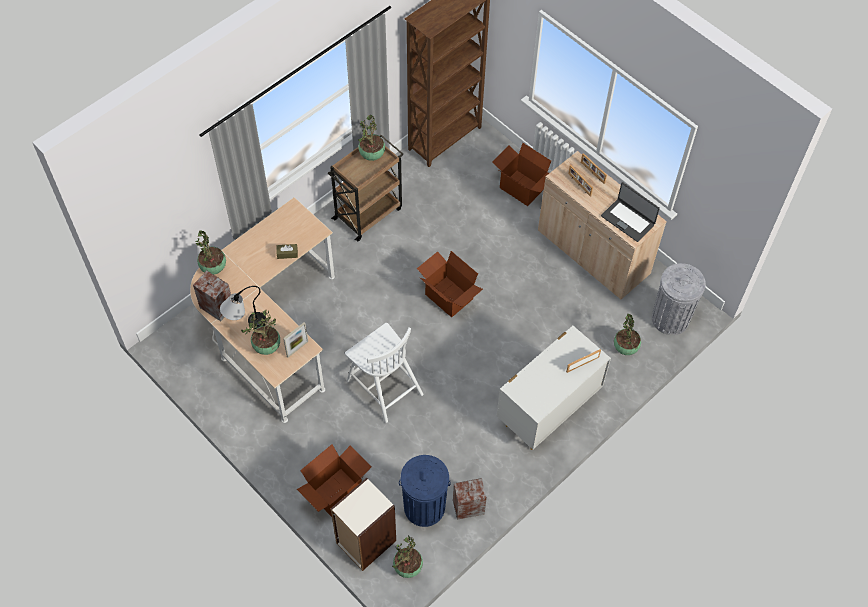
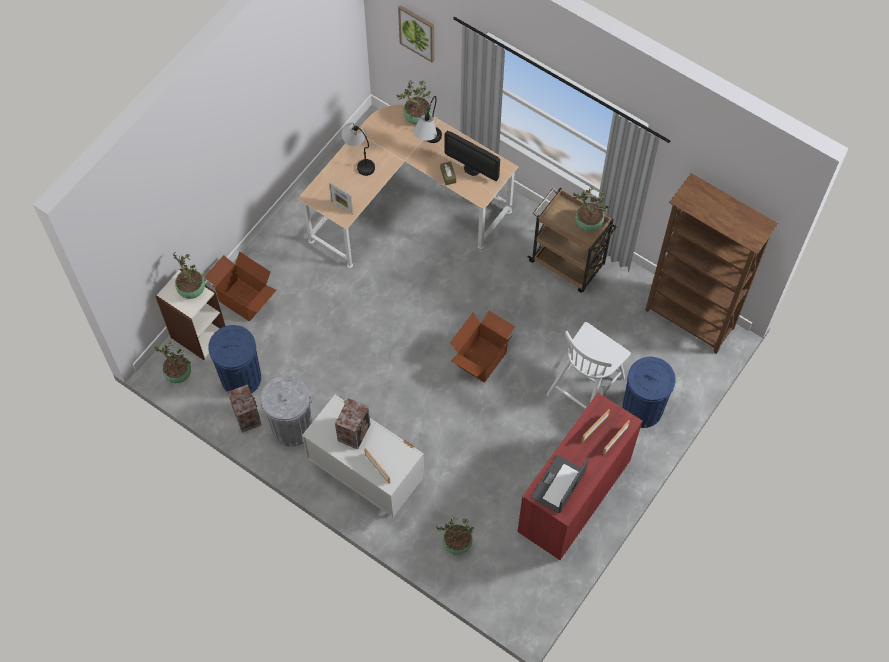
camera: 80 degrees right, 5 degrees up
(161, 208) = (417, 33): none -> picture
(216, 306) = (375, 131): speaker -> speaker (355, 432)
(247, 264) = (428, 145): none -> table lamp
(266, 347) = (338, 182): potted plant -> potted plant (191, 290)
(285, 233) = (472, 168): none -> monitor
(383, 386) = (364, 318): white chair -> white chair (586, 384)
(521, 188) = (642, 409): cardboard box -> blue trash can
(593, 253) = (574, 496): beige cabinet -> red cabinet
(670, 319) = (505, 588): grey trash can -> grey trash can (292, 427)

